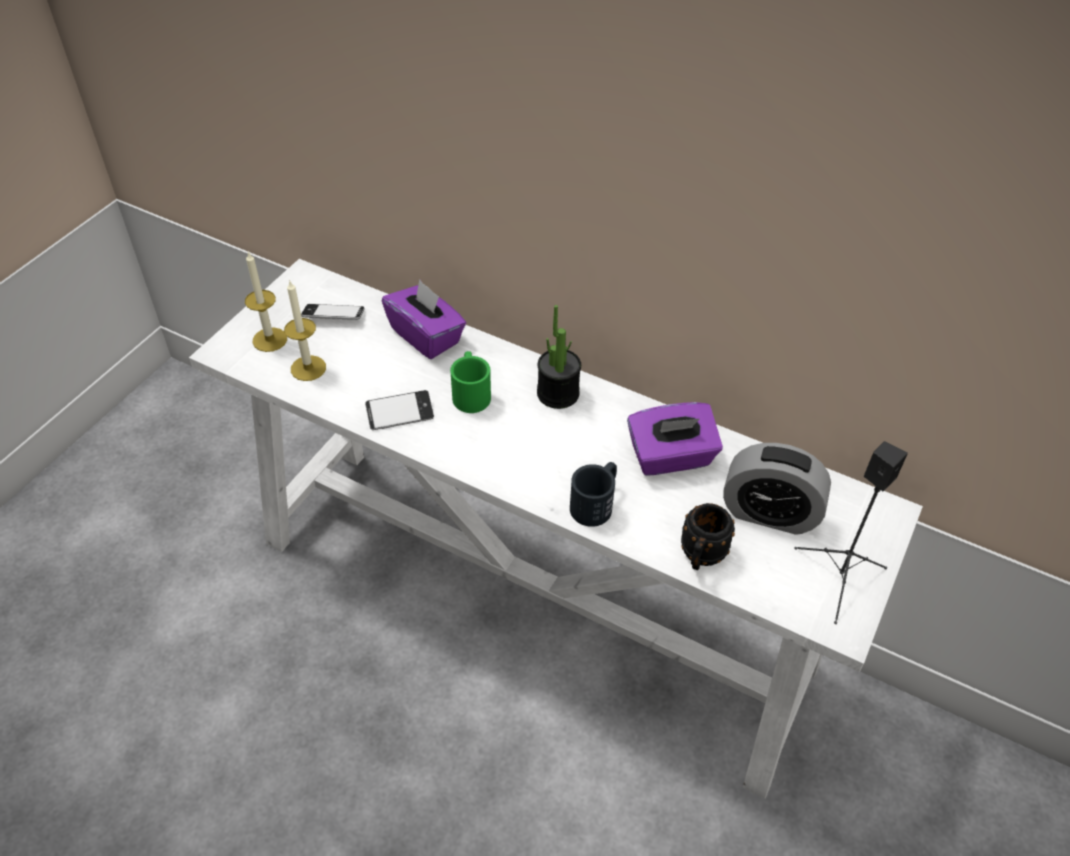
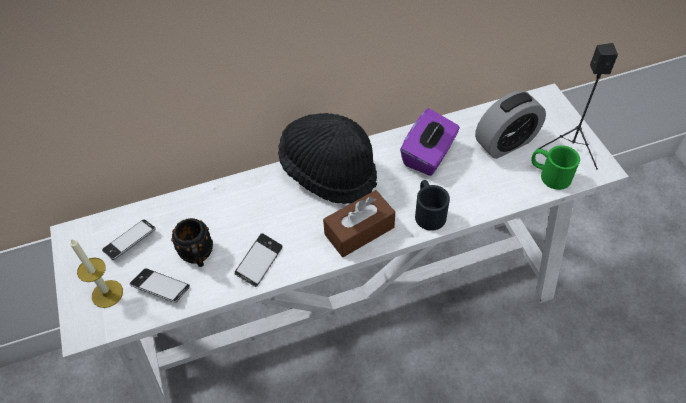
camera: 45 degrees left, 5 degrees up
(308, 368) = (161, 287): candle -> phone
(426, 336) = (209, 203): purple tissue box -> none
(470, 392) = (281, 213): green mug -> green mug (549, 175)
(512, 463) = (359, 231): none -> brown tissue box
(558, 393) = (329, 172): potted plant -> black hat
(700, 557) = (508, 192): black mug -> black mug (198, 257)

